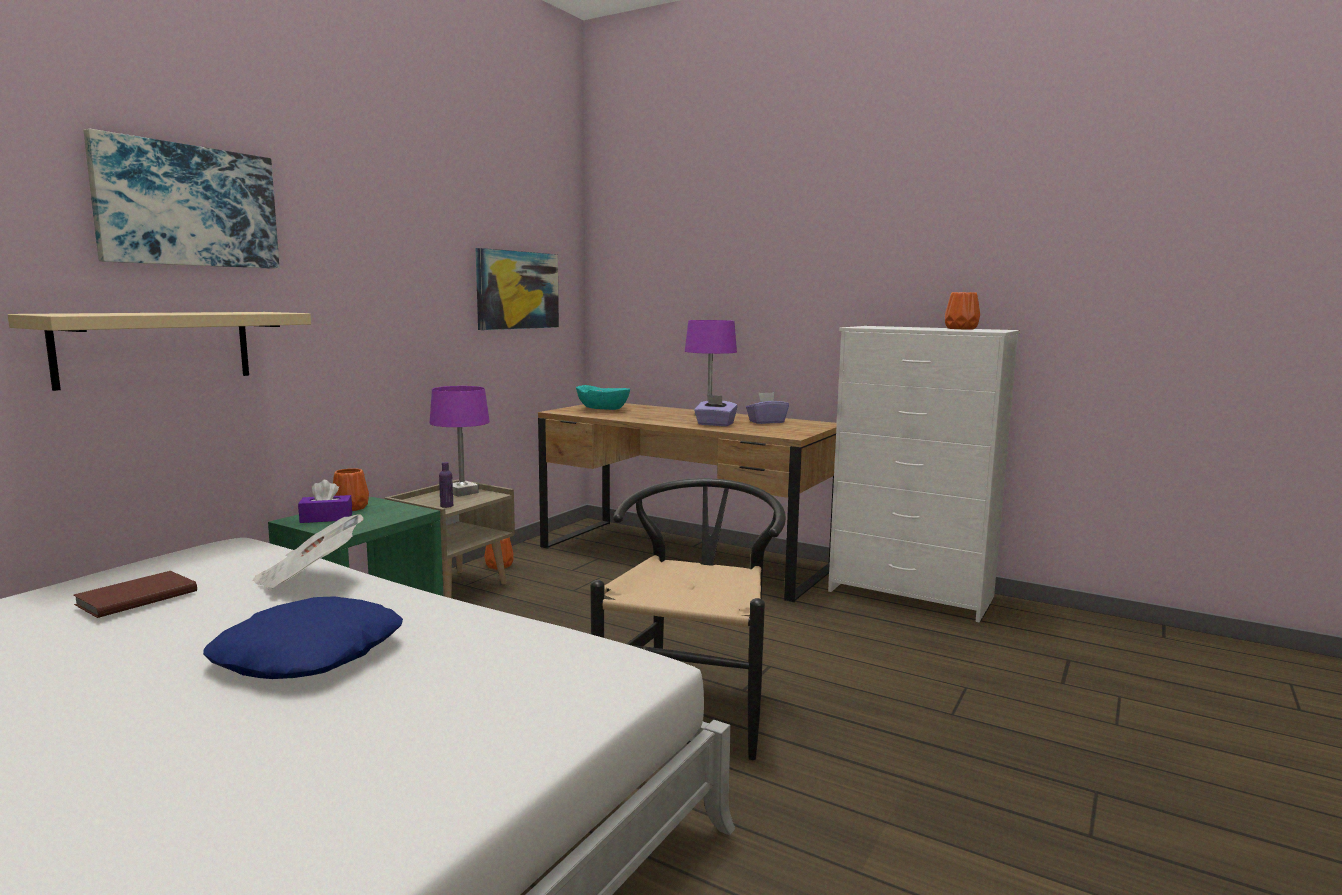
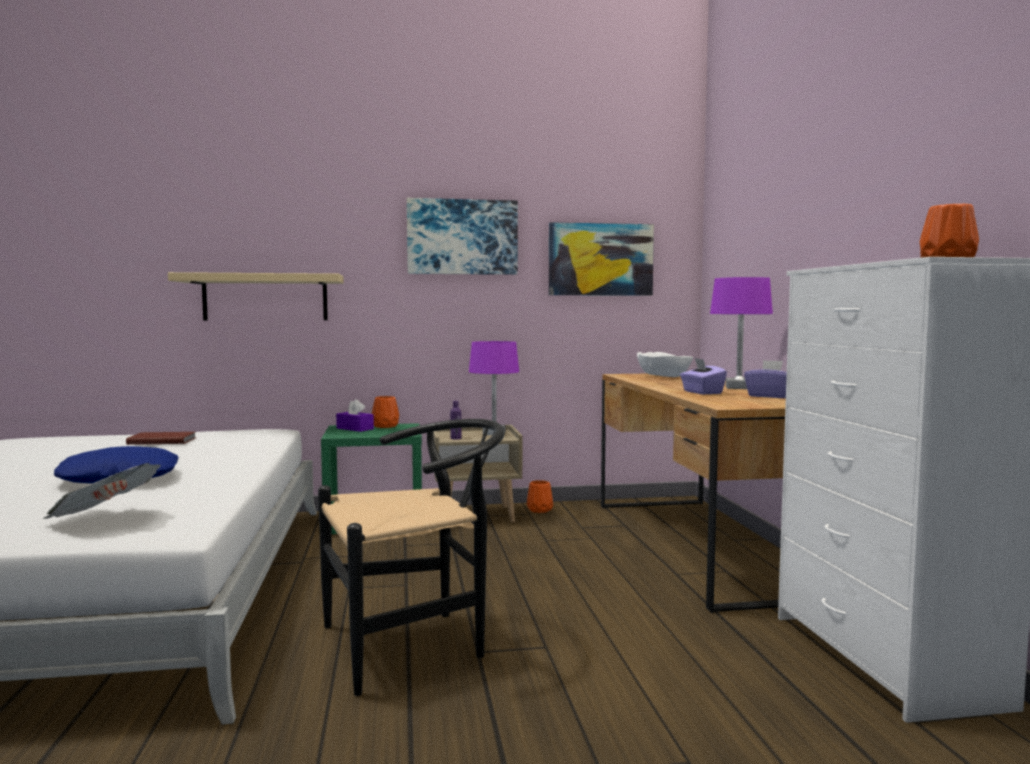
camera: 50 degrees right, 5 degrees down
(187, 206) = (292, 206): picture -> picture (462, 237)
(309, 578) = (234, 449): newspaper -> newspaper (104, 519)
(603, 409) = (664, 376): turquoise bowl -> white bowl

